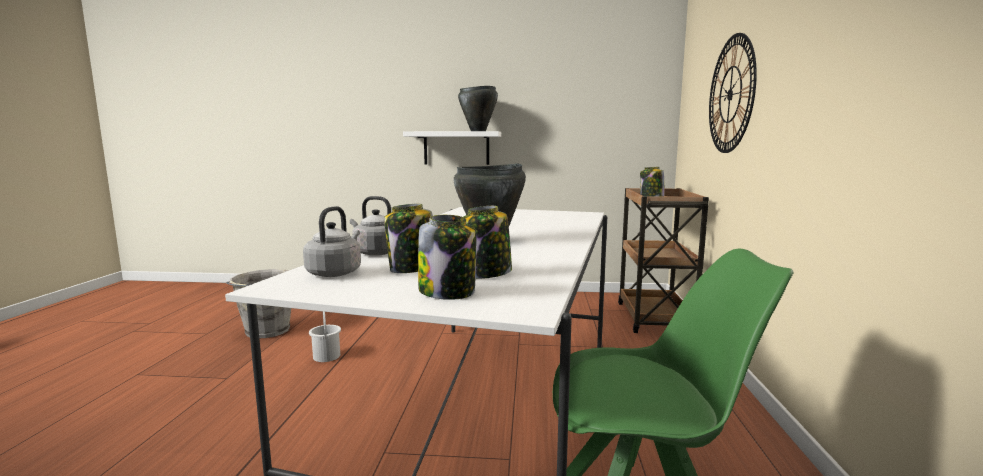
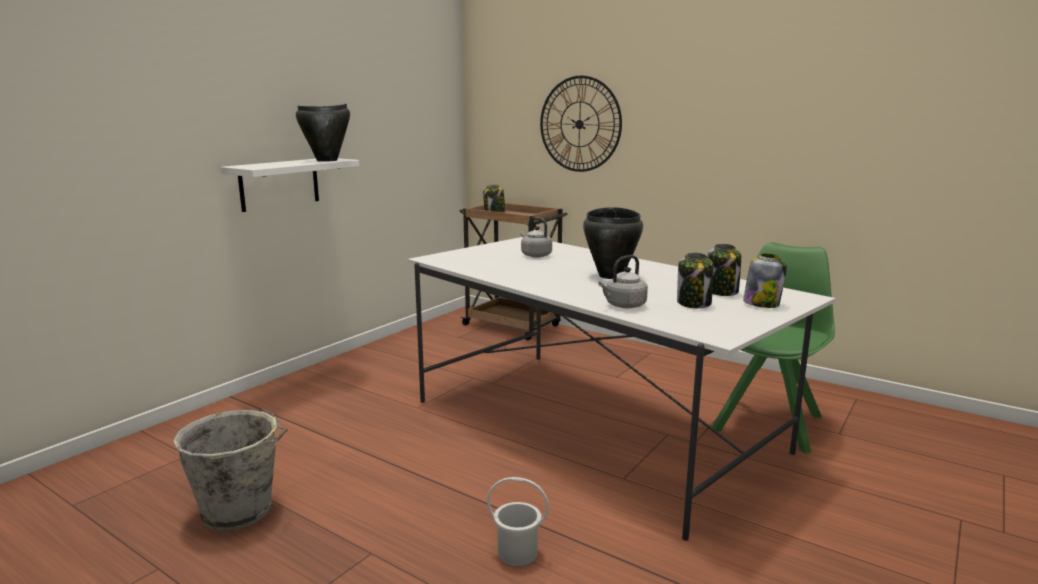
camera: 60 degrees left, 5 degrees up
(327, 356) = (393, 478): white bucket -> white bucket (517, 552)
(335, 272) = (687, 320): grey kettle -> grey kettle (535, 255)

